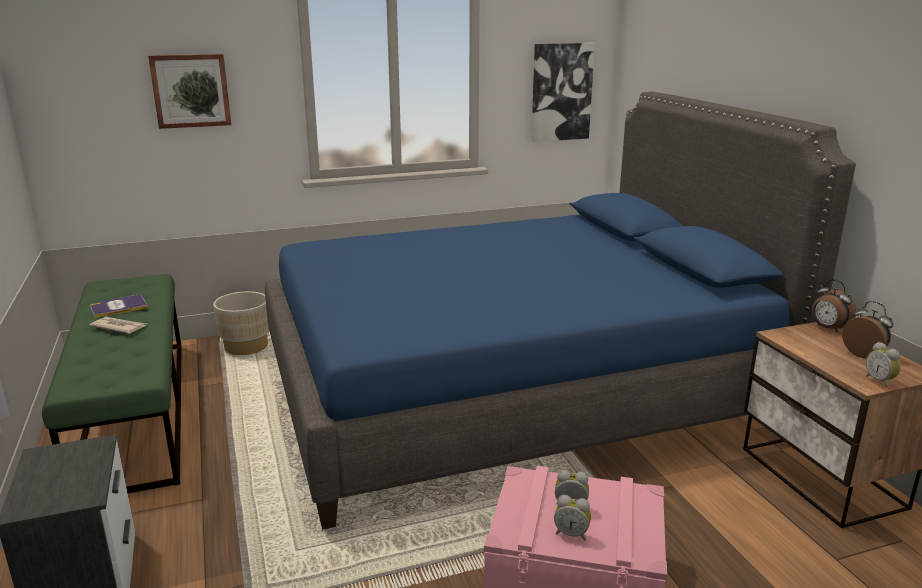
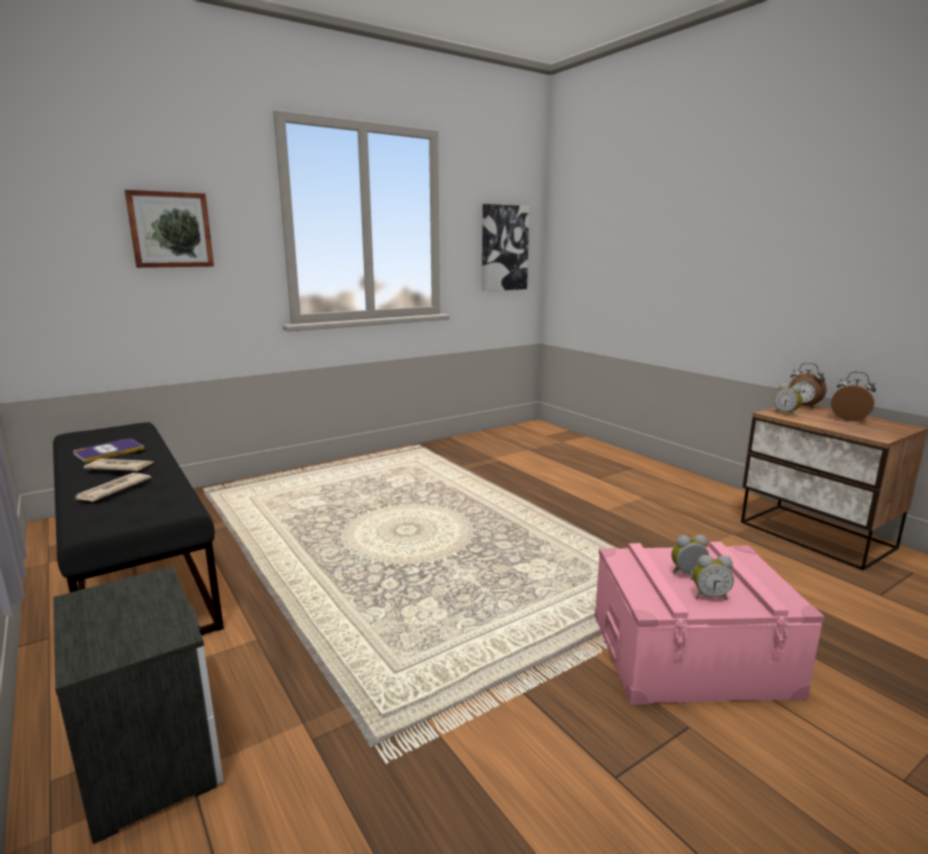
camera: 15 degrees left, 5 degrees down
(102, 352) = (112, 490): none -> newspaper
(134, 411) = (135, 564): green bench -> black bench
(246, 346) = (236, 493): beige planter -> none
(513, 389) = (518, 500): blue bed -> none
(880, 381) = (885, 434): alarm clock -> alarm clock (786, 413)

